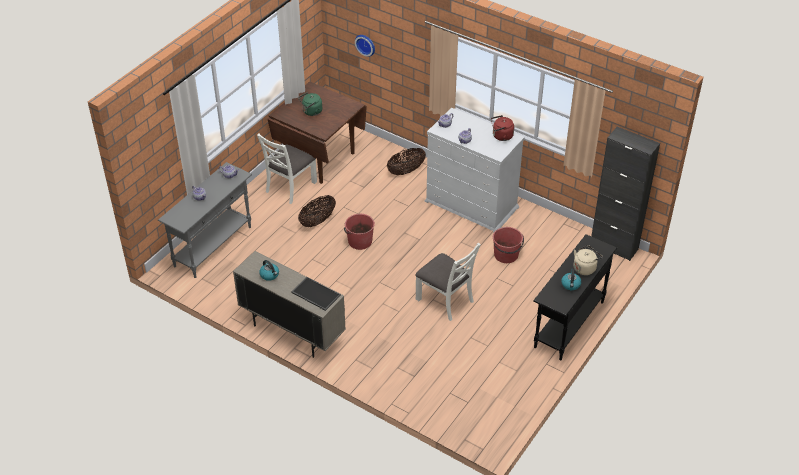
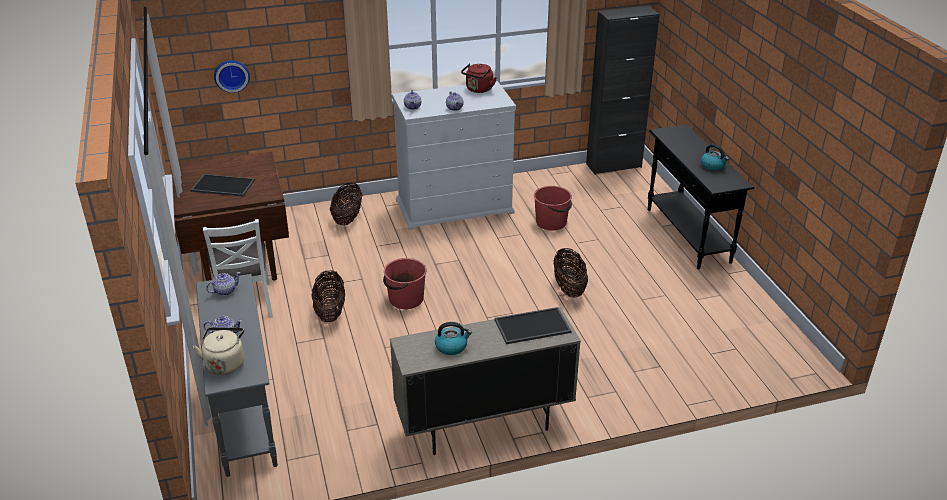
camera: 50 degrees left, 10 degrees down
(311, 112) = (222, 186): green kettle -> tray
(445, 300) = (569, 288): white chair -> basket
(585, 268) = (697, 149): beige kettle -> beige kettle (225, 363)

